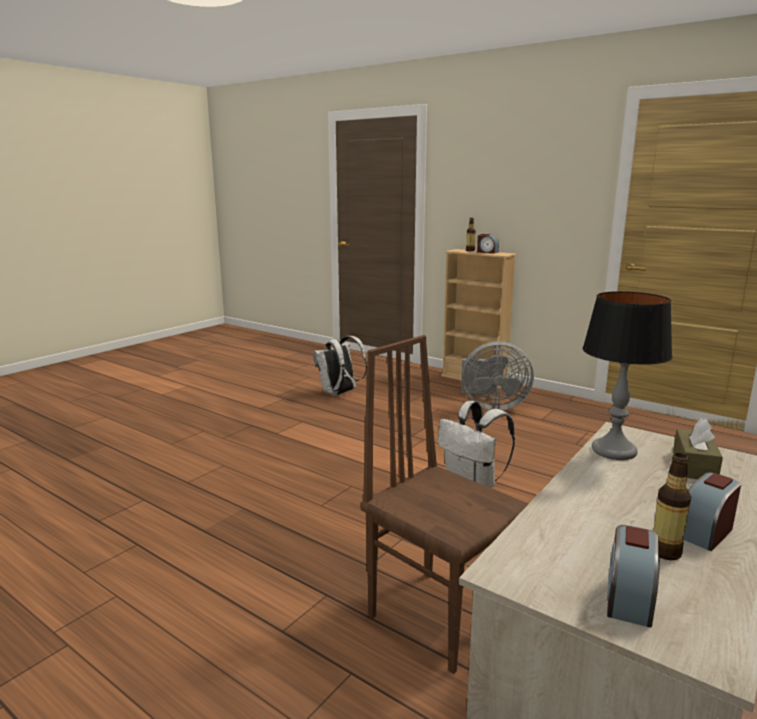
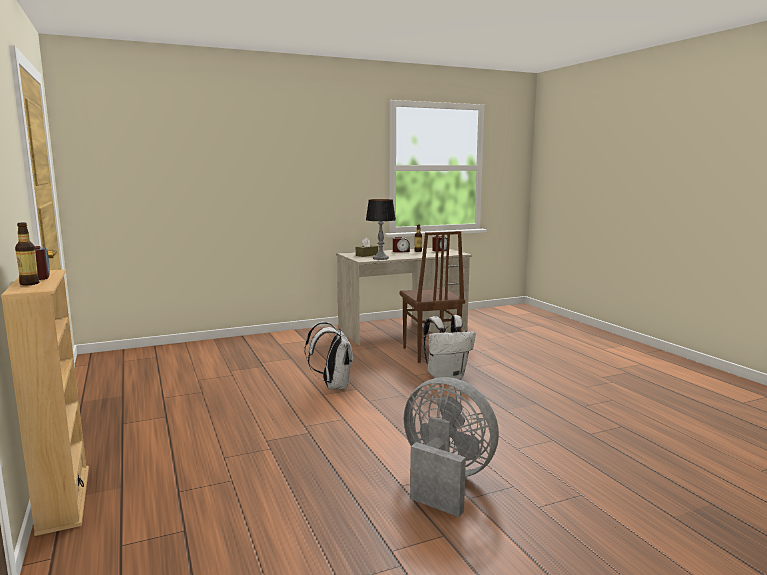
camera: 150 degrees left, 5 degrees down
(339, 393) = (293, 533): white backpack -> white backpack (446, 377)
(491, 406) = (165, 444): grey fan -> grey fan (445, 480)

